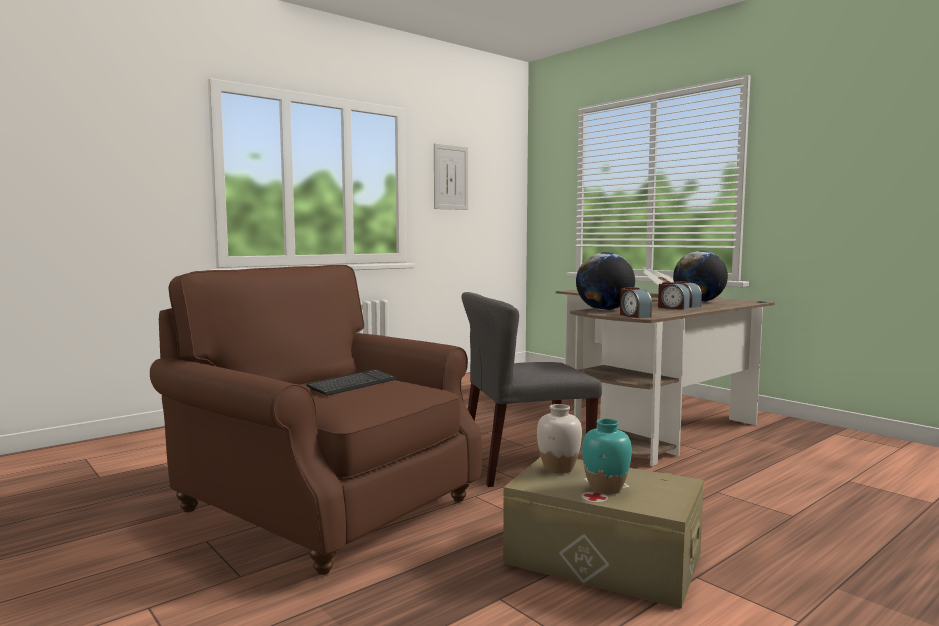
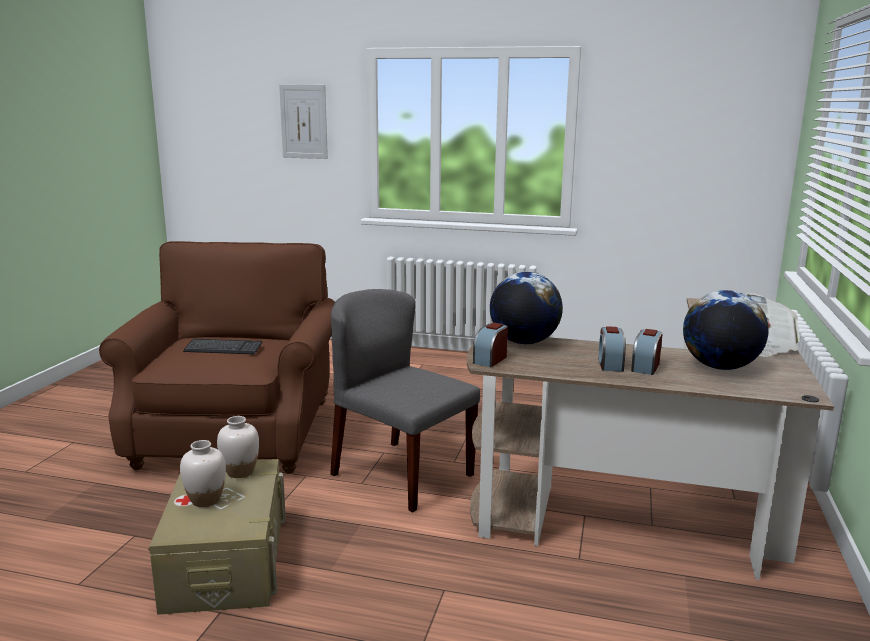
camera: 55 degrees right, 10 degrees up
(450, 177) = (648, 126): picture -> picture (304, 121)
(605, 489) = (205, 500): turquoise vase -> white vase

